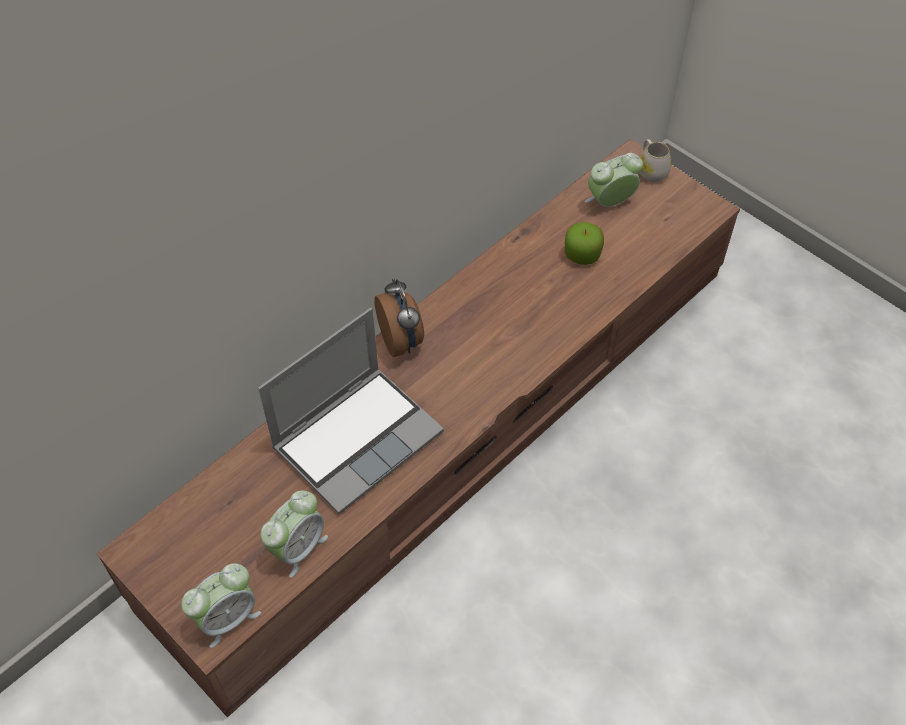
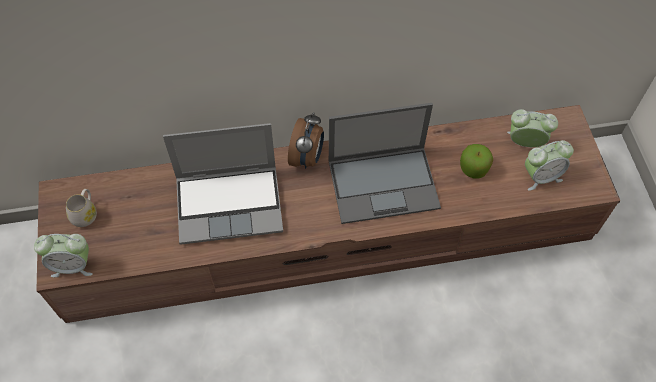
camera: 35 degrees right, 5 degrees up
(297, 548) = (142, 249): alarm clock -> alarm clock (541, 176)
(506, 320) = (384, 184): none -> laptop
(651, 170) = (575, 136): white mug -> white mug (85, 214)

